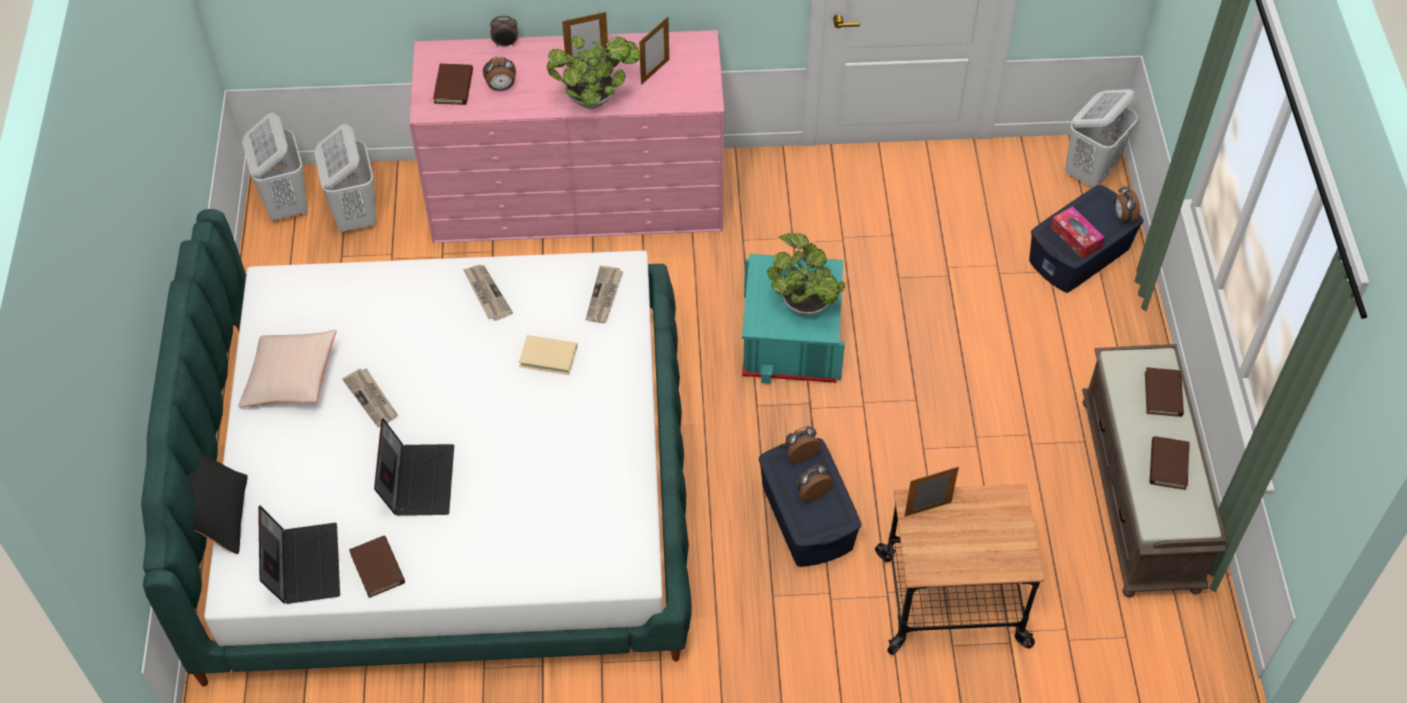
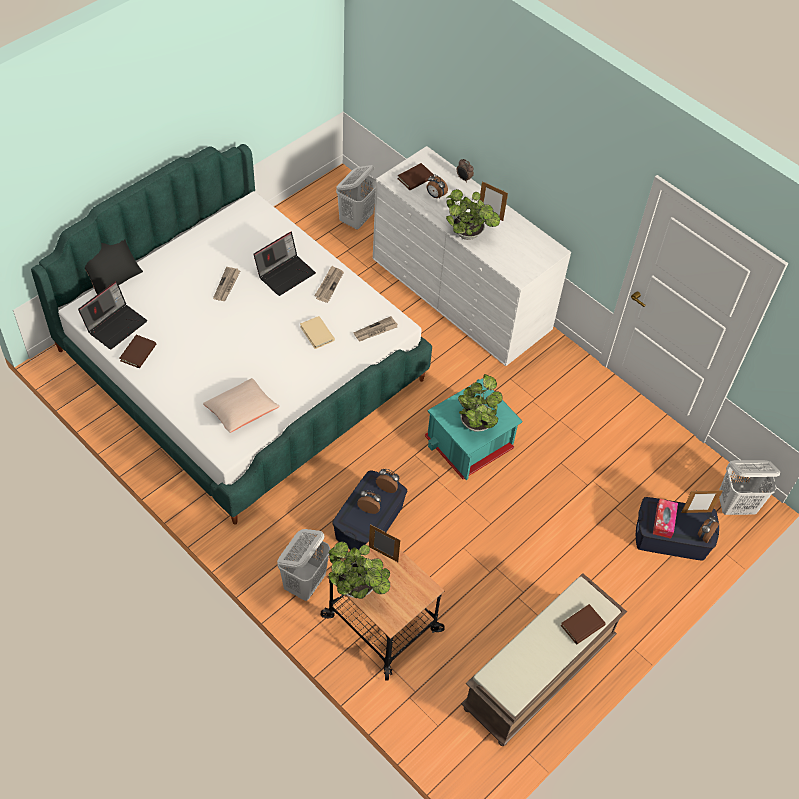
camera: 45 degrees right, 0 degrees up
(286, 204) = (335, 191): white laundry basket -> white laundry basket (305, 583)
(291, 378) = (209, 249): beige pillow -> beige pillow (242, 411)
(417, 480) = (199, 333): laptop -> laptop (285, 273)
(577, 197) = (461, 293): pink dresser -> white dresser
(655, 72) = (514, 246): picture frame -> picture frame (696, 512)
(952, 565) = (358, 588): none -> potted plant
(1168, 465) = (536, 658): brown book -> none

